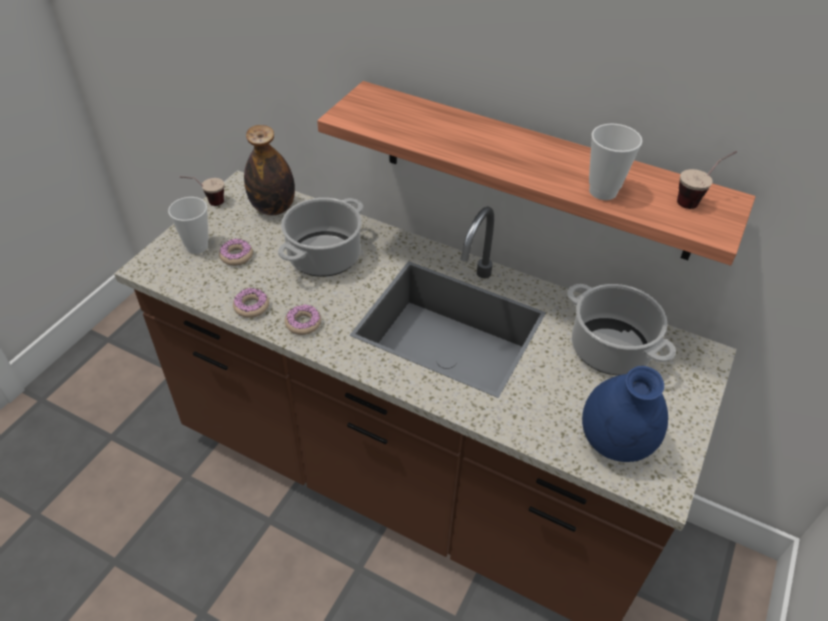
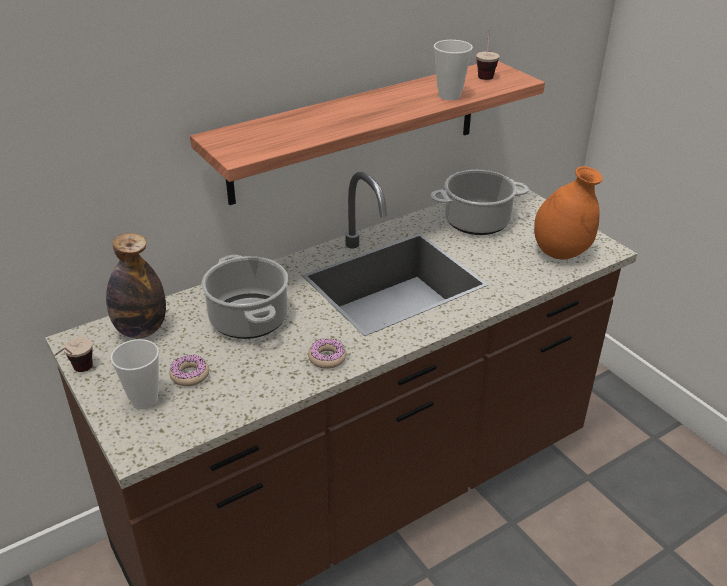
camera: 60 degrees left, 10 degrees down
(251, 307) = (275, 384): donut -> none
(614, 443) = (561, 253): blue vase -> orange vase

